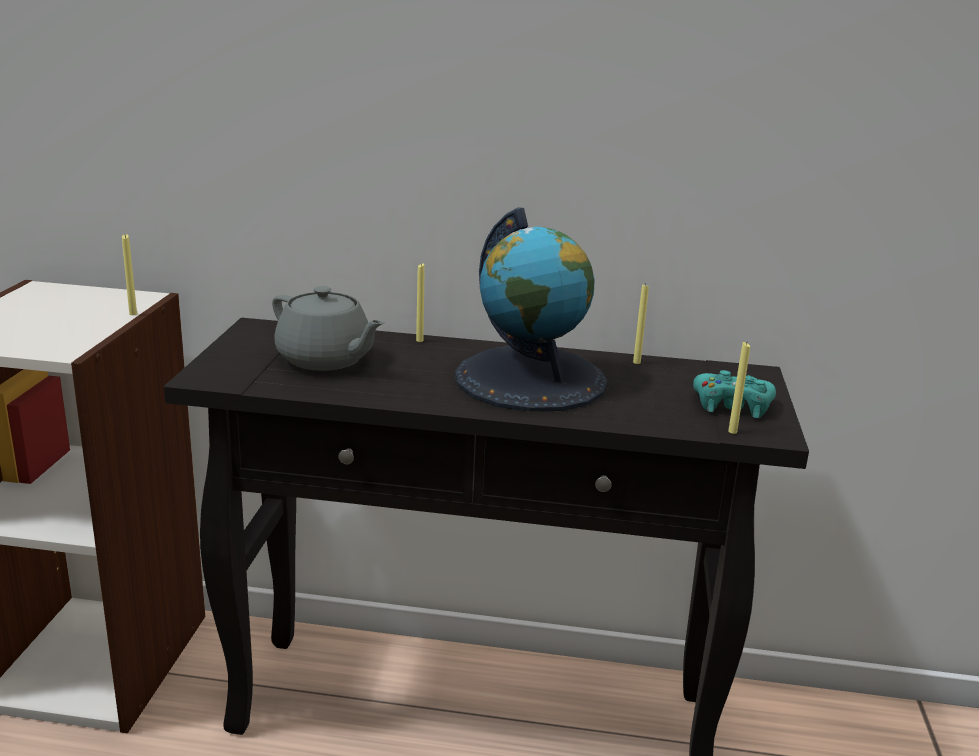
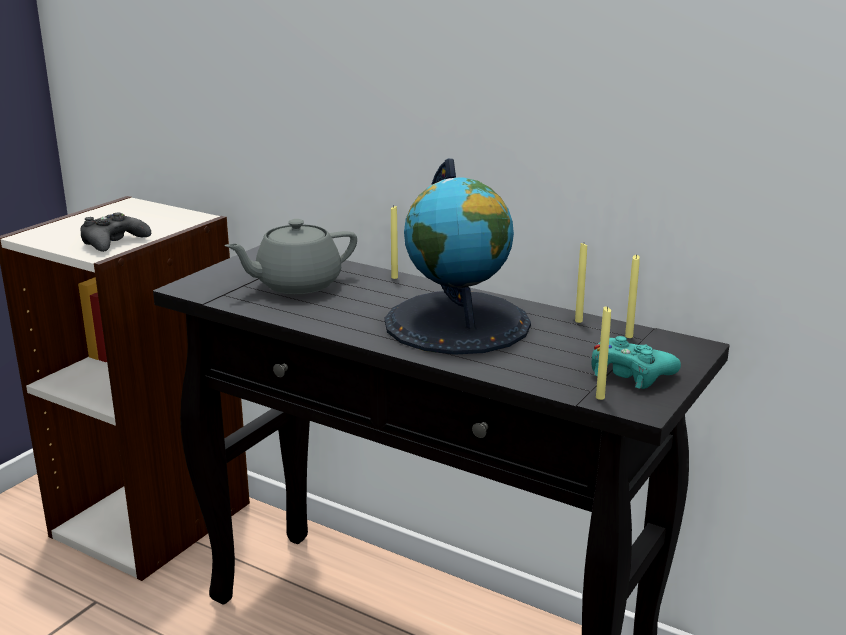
camera: 25 degrees right, 0 degrees up
(70, 335) = (113, 242): none -> black game controller
(133, 314) = (174, 230): yellow candle -> yellow candle (629, 336)
(325, 360) = (296, 284): grey teapot -> grey teapot turned 90 degrees clockwise

